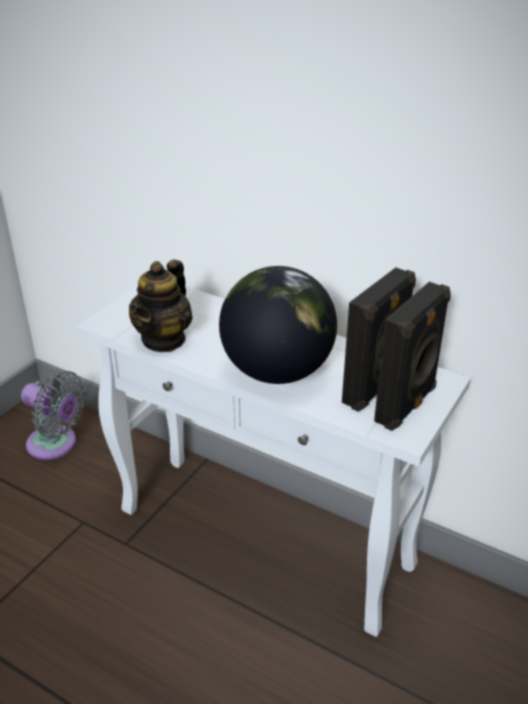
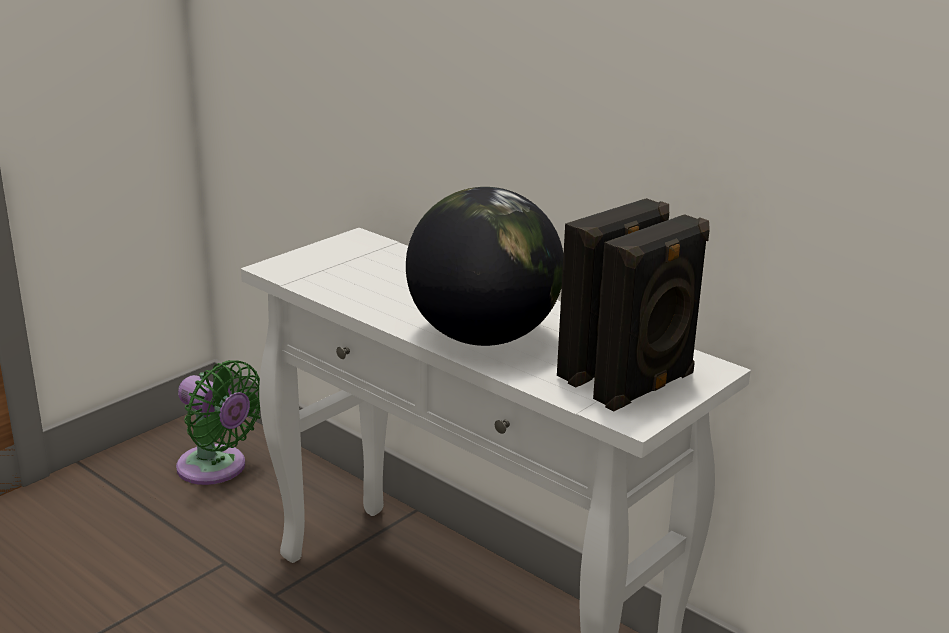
camera: 10 degrees right, 10 degrees down
(56, 445) = (216, 469): grey fan -> green fan
(164, 339) = (347, 291): teapot -> none

